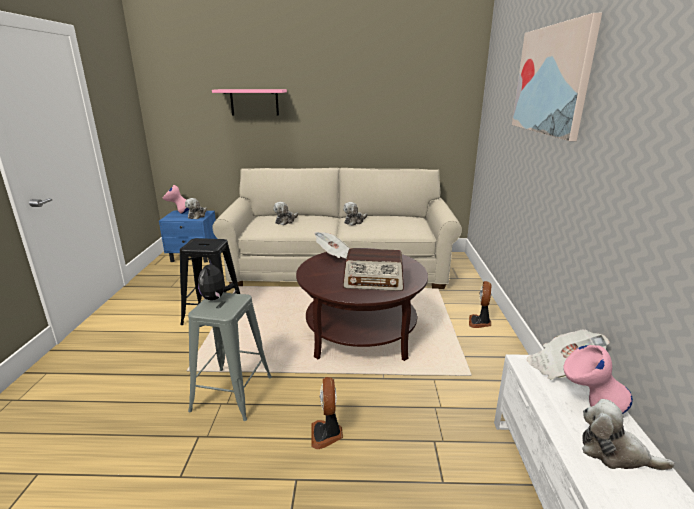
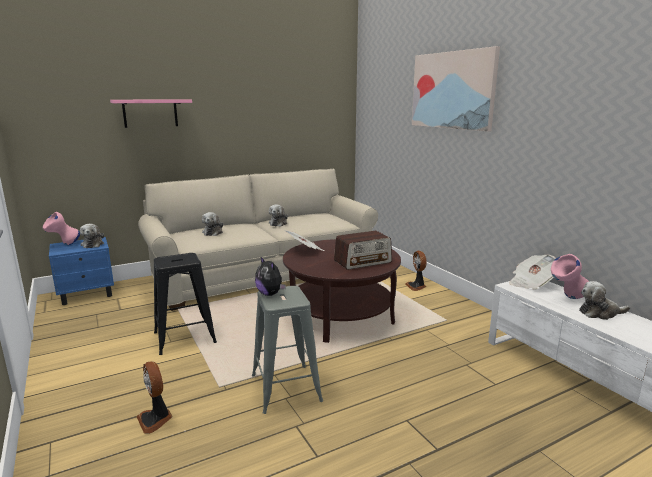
camera: 30 degrees left, 5 degrees down
(327, 434) = (394, 386): fan -> fan (155, 419)

